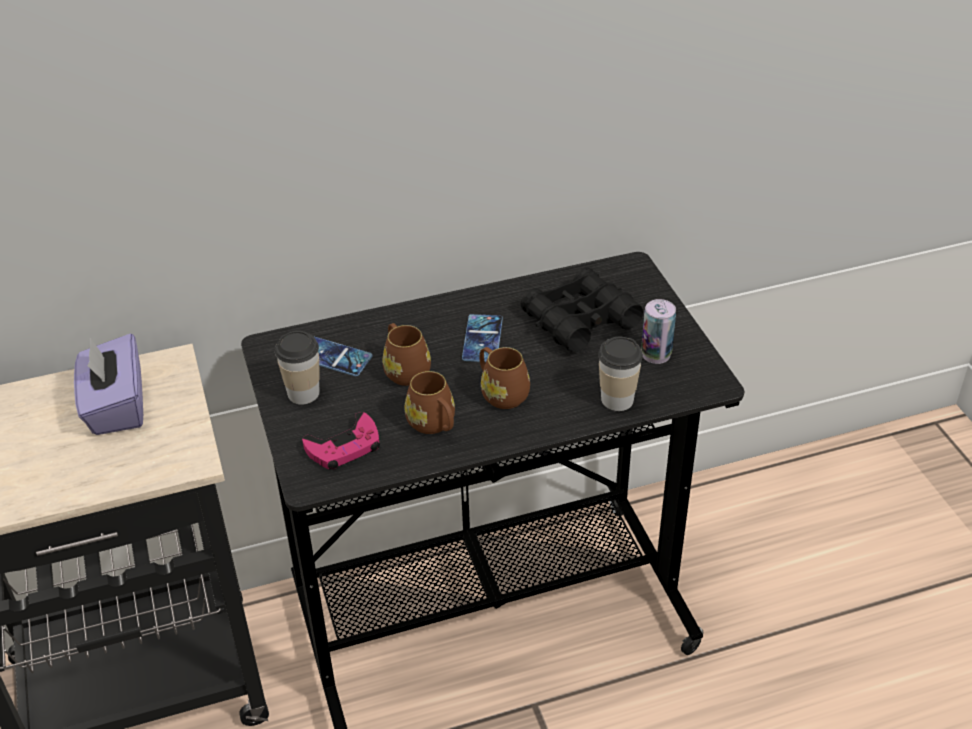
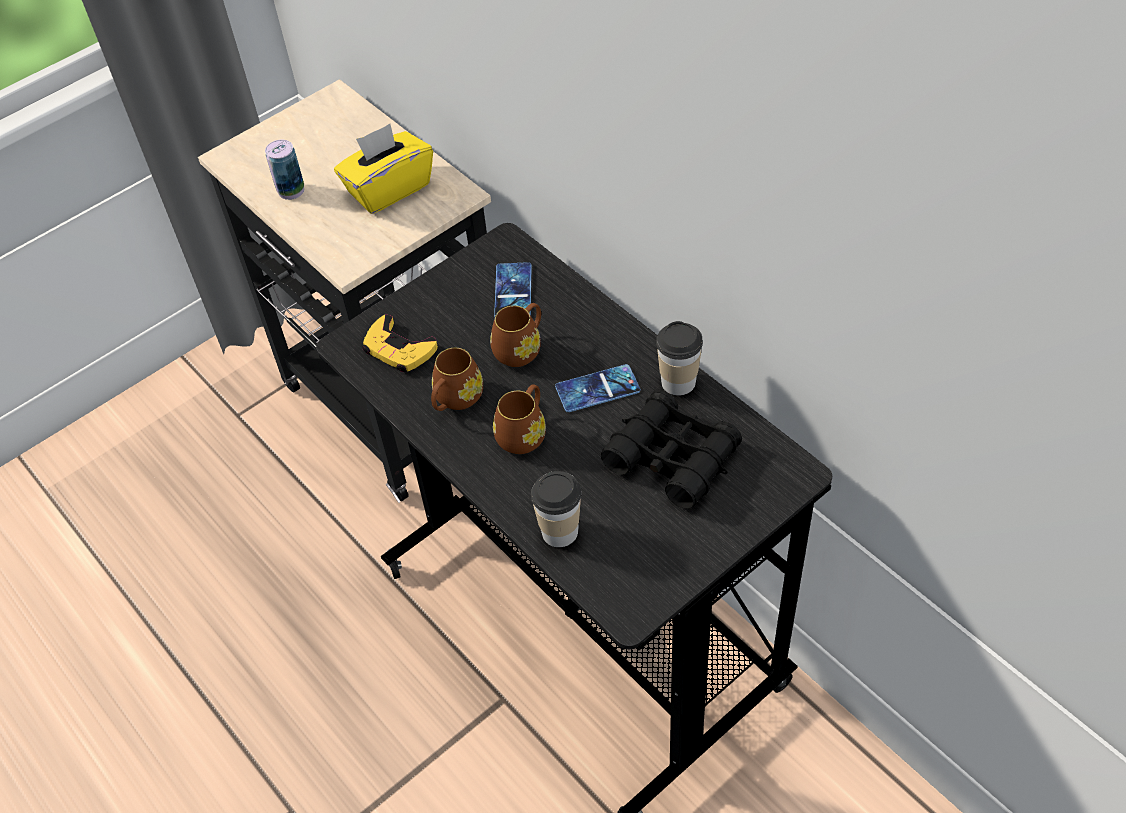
camera: 70 degrees right, 10 degrees up
(116, 407) = (389, 189): purple tissue box -> yellow tissue box
(303, 393) = (454, 293): cup -> cup (678, 382)
(344, 447) = (398, 349): pink game controller -> yellow game controller
(656, 354) = (651, 543): can -> can (291, 190)

